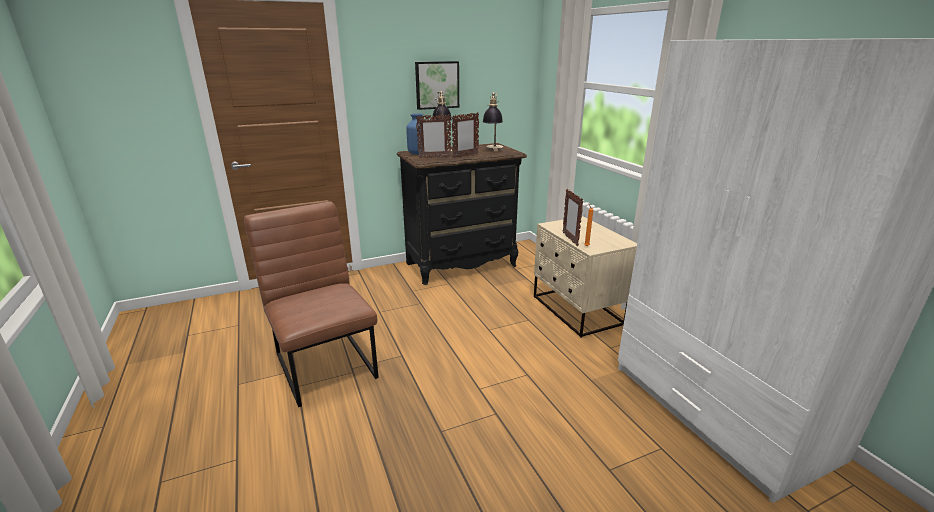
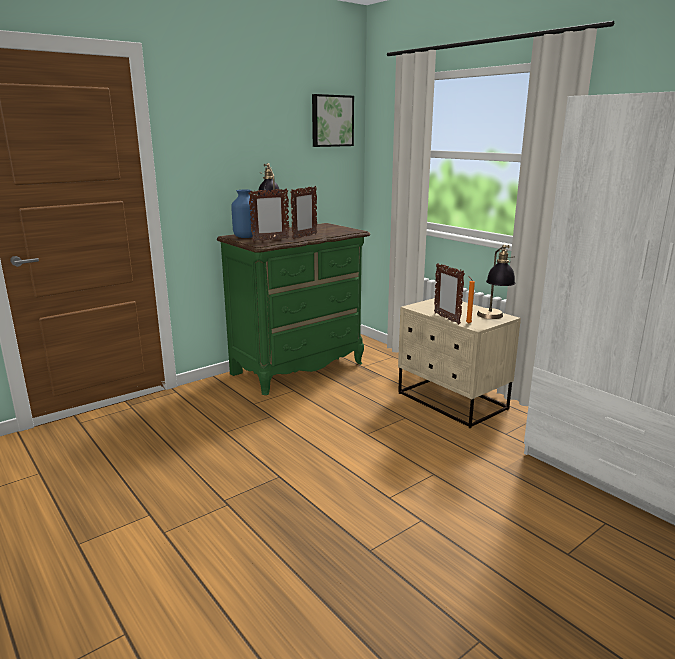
camera: 15 degrees left, 5 degrees down
(325, 363) = (186, 500): brown chair -> none
(436, 85) = (259, 157): picture -> picture (331, 121)
(462, 265) = (299, 369): black dresser -> green dresser
(493, 151) = (330, 230): table lamp -> table lamp (493, 318)

